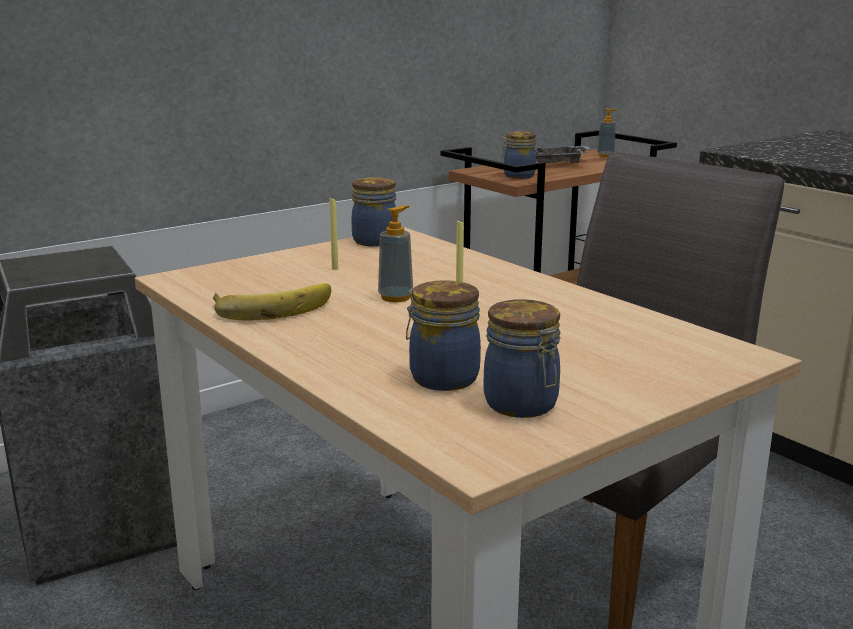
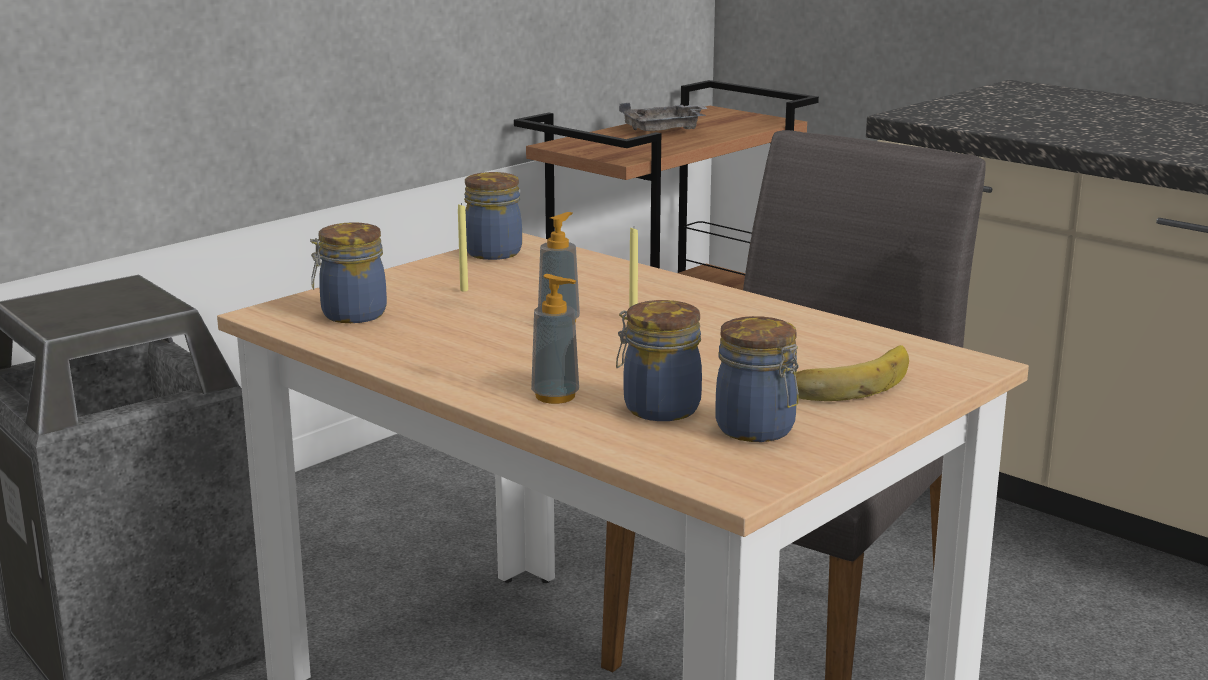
camera: 10 degrees left, 0 degrees up
(272, 307) = (417, 342): banana -> banana (842, 380)
(517, 176) = (621, 151): jar -> jar (351, 315)
(605, 156) = (725, 116): soap dispenser -> soap dispenser (555, 396)

